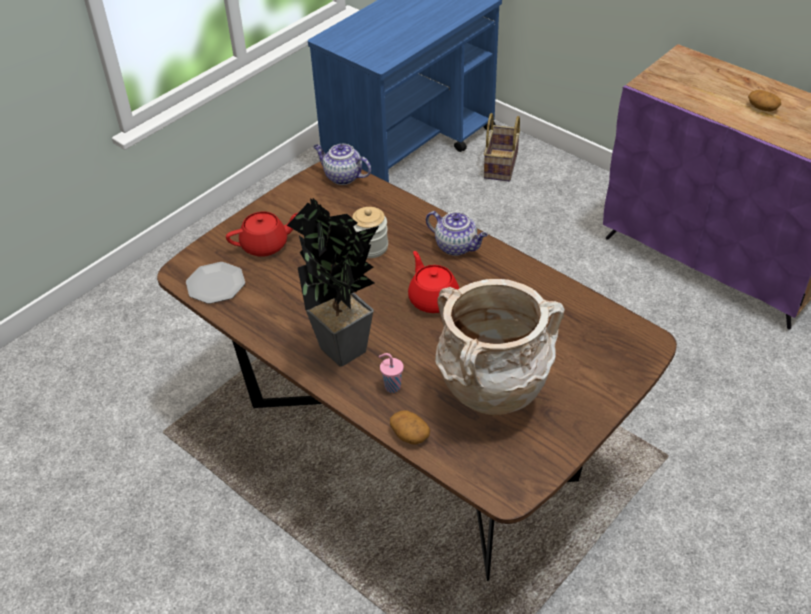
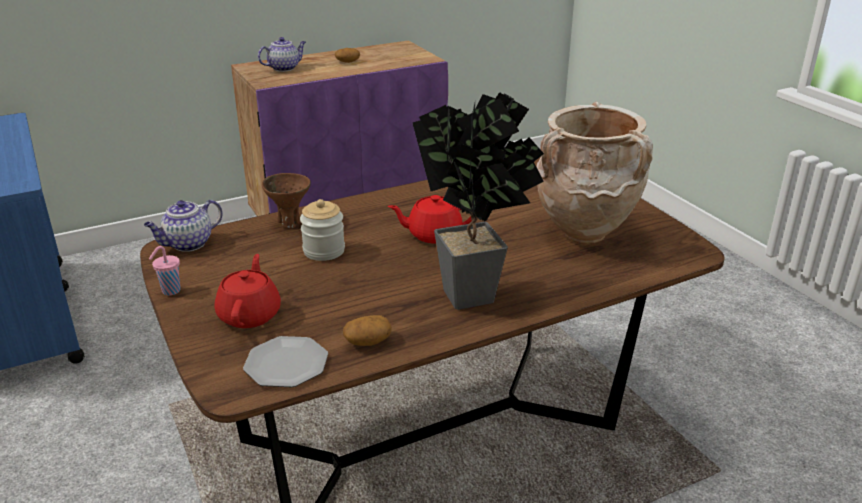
camera: 70 degrees left, 15 degrees down
(391, 386) = (539, 279): pink cup -> pink cup (170, 291)
(405, 211) = (289, 222): none -> brown bowl
(409, 434) = (608, 283): potato -> potato (367, 342)
(457, 246) = (369, 209): teapot -> teapot (284, 68)
(501, 166) = (119, 275): basket -> none

